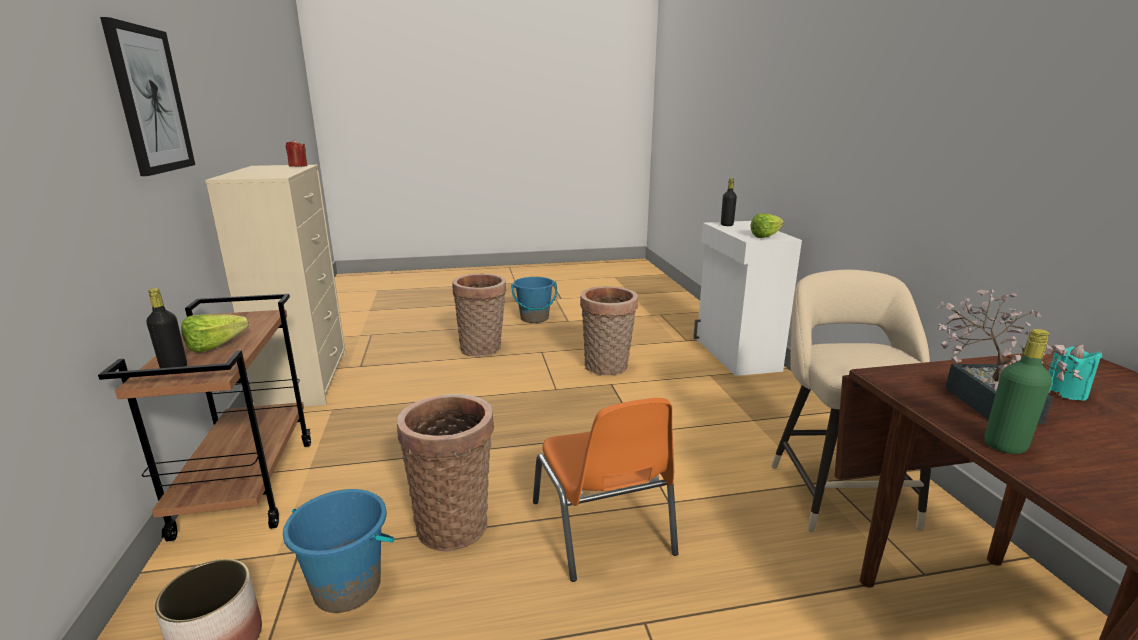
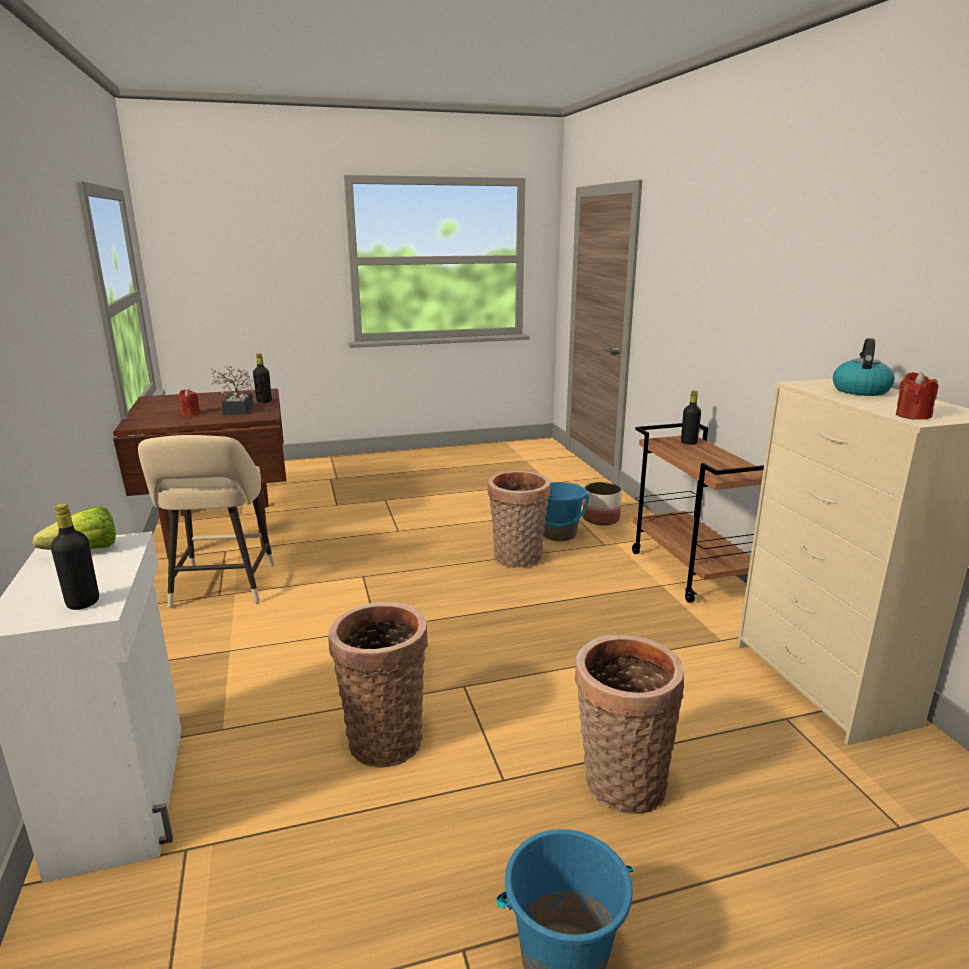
camera: 175 degrees right, 0 degrees up
(150, 100) = (828, 285): picture -> none
(221, 345) = (692, 454): lettuce -> none
(257, 173) = (860, 390): none -> kettle
(603, 528) = (415, 561): orange chair -> none
(1004, 446) = (264, 401): green bottle -> black bottle
(1064, 392) = (190, 414): turquoise candle -> red candle

